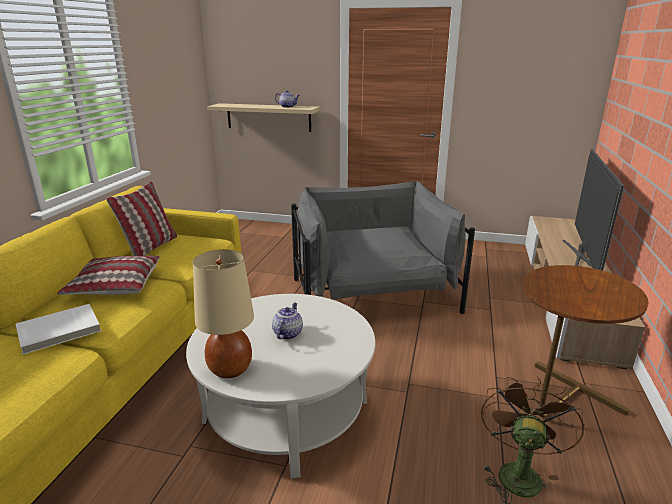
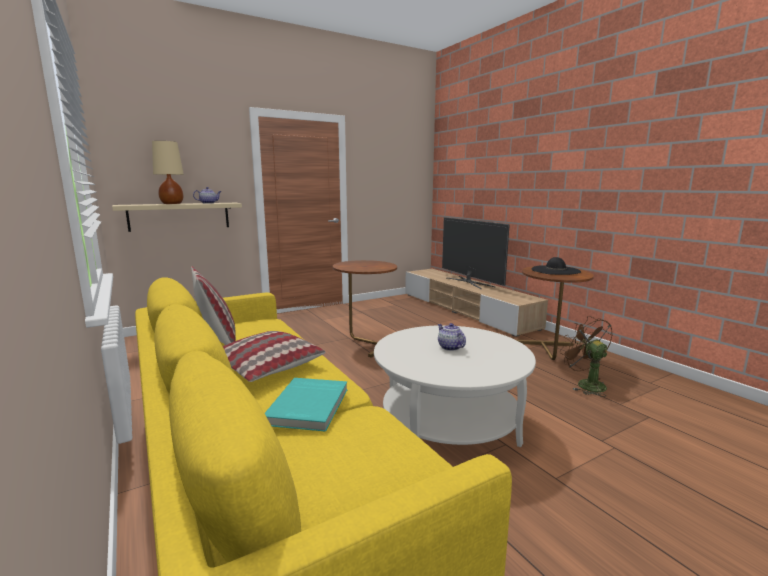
camera: 45 degrees left, 10 degrees down
(59, 331) = (309, 406): white book -> turquoise book
(231, 369) = (469, 374): beige table lamp -> beige table lamp (172, 204)
(372, 291) = (366, 342): grey armchair -> brown side table
(590, 286) = (555, 270): none -> black hat

